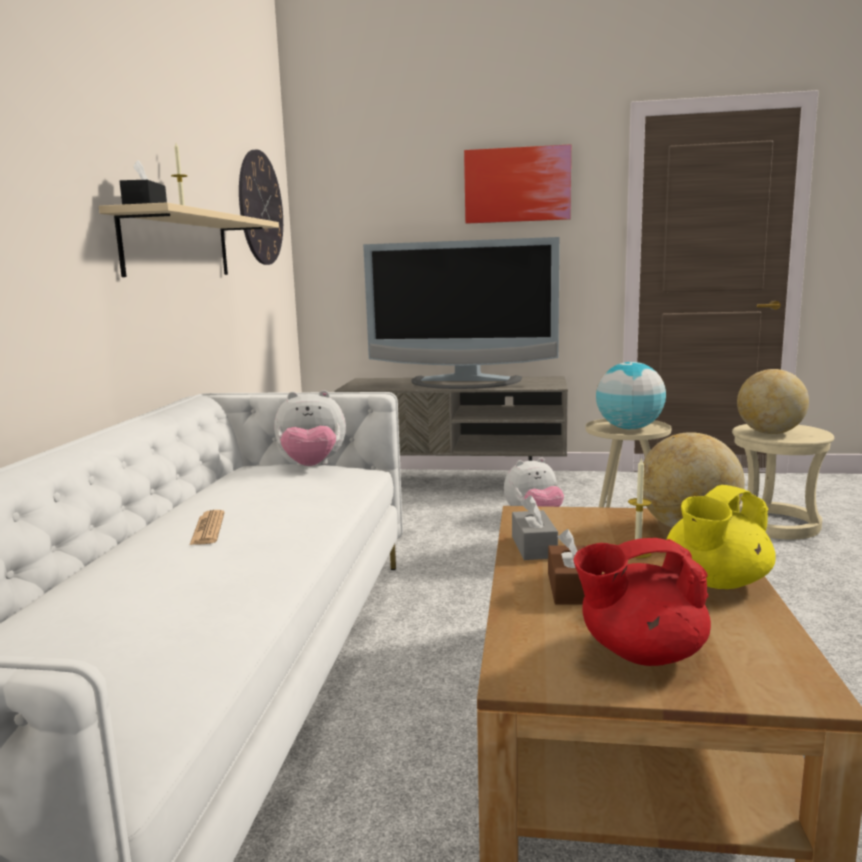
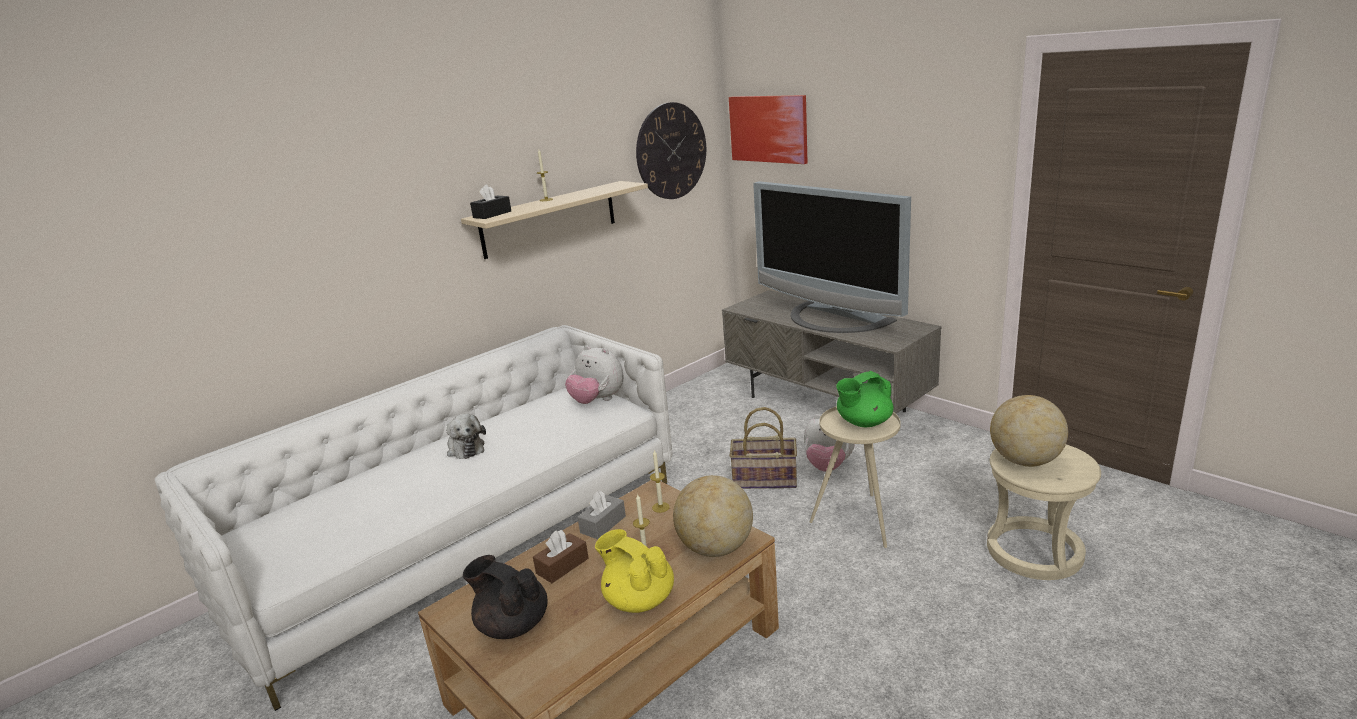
camera: 40 degrees right, 10 degrees up
(208, 529) = (465, 448): newspaper -> plush toy
(493, 540) = (764, 480): none -> basket
(517, 185) = (906, 125): picture -> picture (768, 129)
(564, 520) = (660, 507): none -> candle
(629, 428) = (863, 422): globe -> green teapot
(640, 653) = (512, 625): red teapot -> black teapot
(716, 582) = (638, 599): yellow teapot -> yellow teapot turned 45 degrees clockwise

